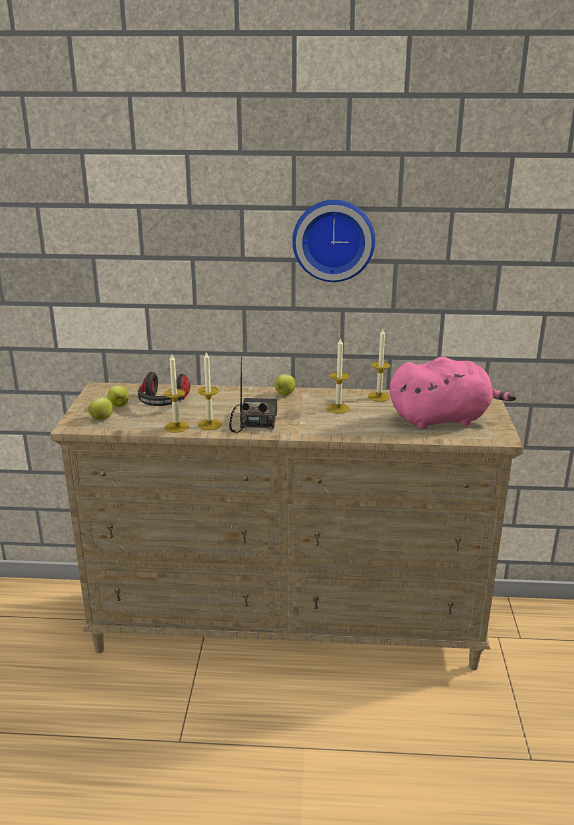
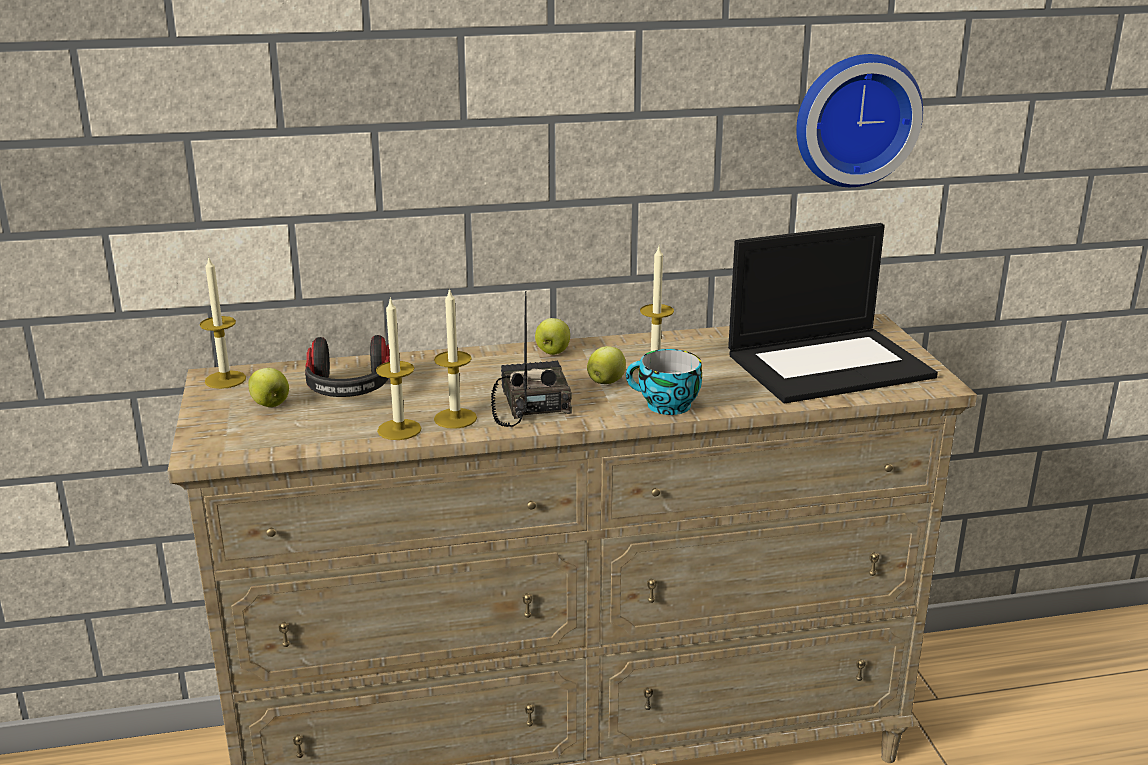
camera: 15 degrees left, 0 degrees up
(102, 418) = (254, 431): apple -> apple (606, 382)
(329, 431) = (665, 406): none -> cup
(333, 239) = (620, 80): wall clock -> wall clock (854, 119)
(379, 397) = (708, 340): candle -> candle (225, 379)
(443, 419) = (830, 364): pink plush toy -> laptop

